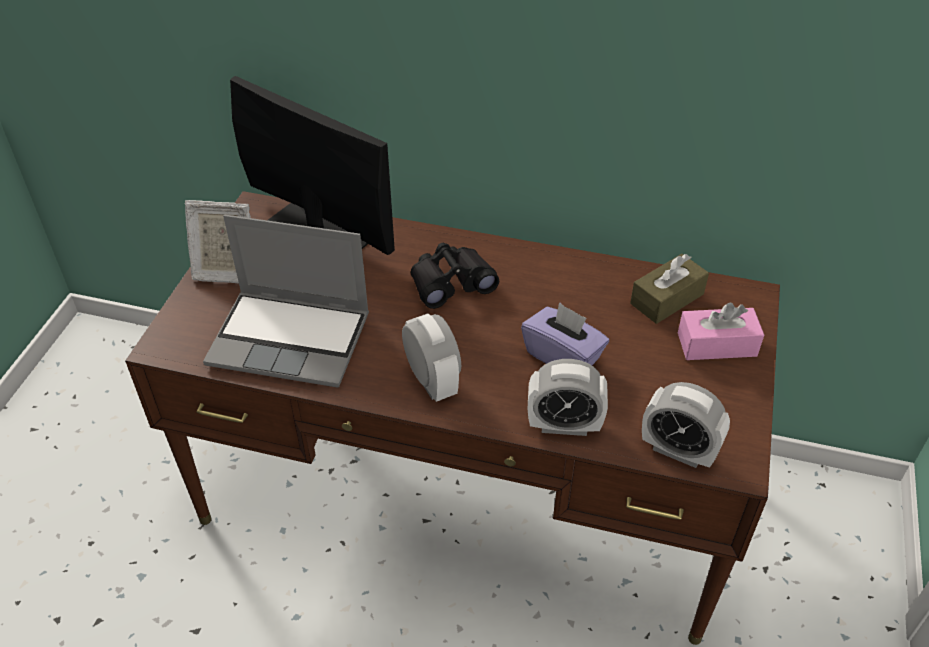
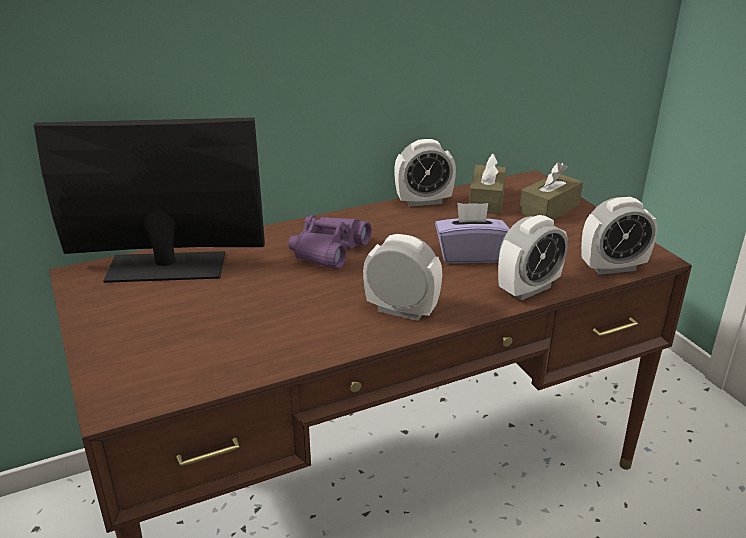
camera: 40 degrees left, 15 degrees down
(224, 270) = (106, 325): picture frame -> none
(292, 339) = (243, 340): laptop -> none
(451, 283) = (328, 251): black binoculars -> purple binoculars
(603, 268) = (423, 201): none -> alarm clock
(717, 344) = (549, 209): pink tissue box -> brown tissue box

